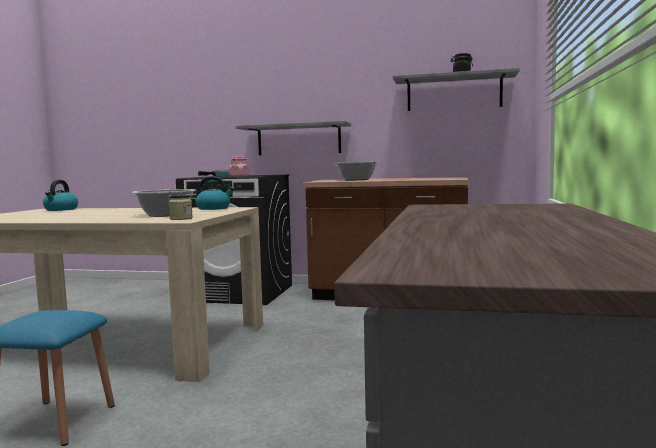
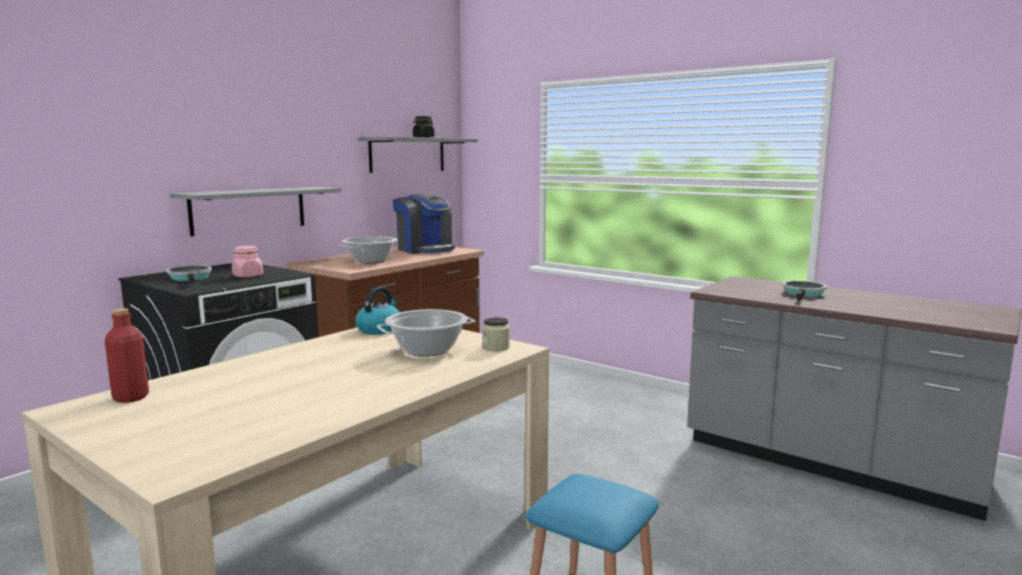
camera: 65 degrees left, 5 degrees up
(61, 209) = (131, 397): kettle -> red bottle
(432, 178) = (425, 250): none -> coffee machine
(496, 216) = (803, 294): none -> frying pan

